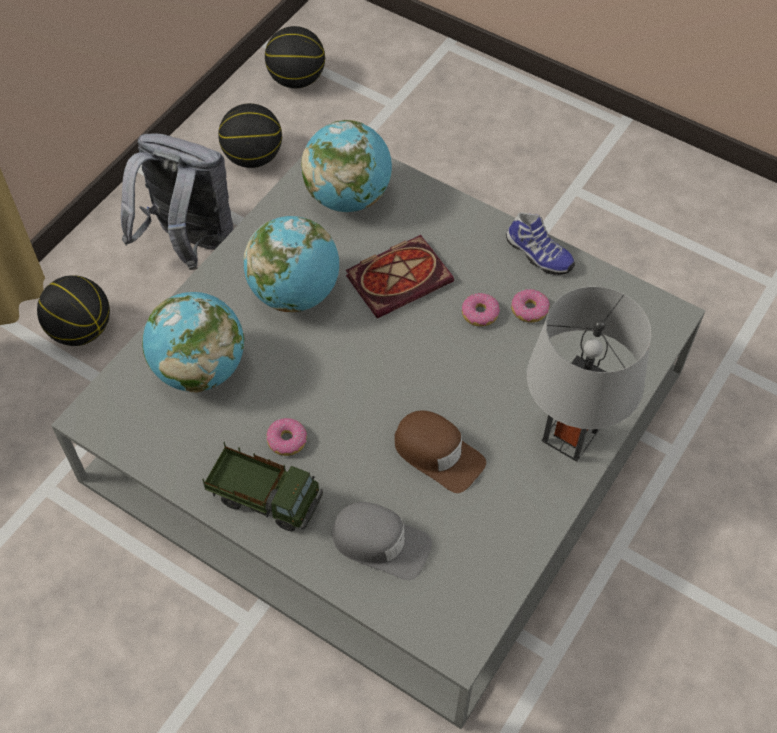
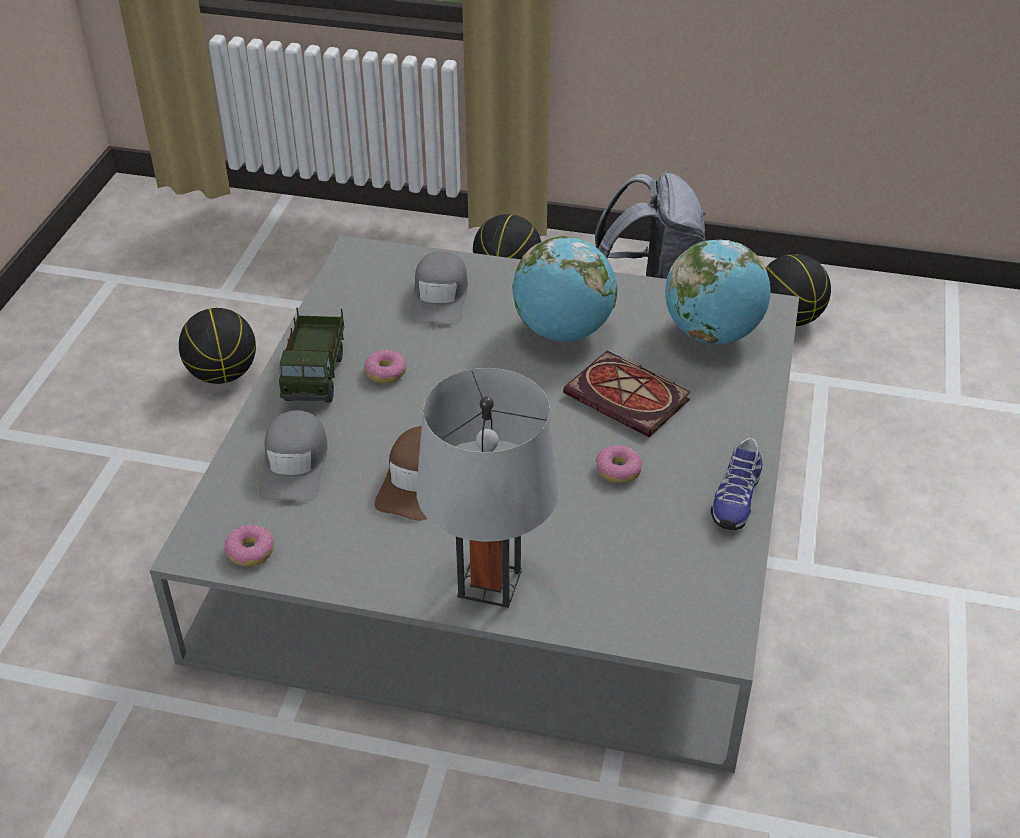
camera: 70 degrees right, 15 degrees down
(200, 369) = (440, 297): globe -> grey cap
(296, 79) = (922, 317): basketball -> basketball (223, 374)
(529, 310) = (648, 510): donut -> donut (250, 551)

